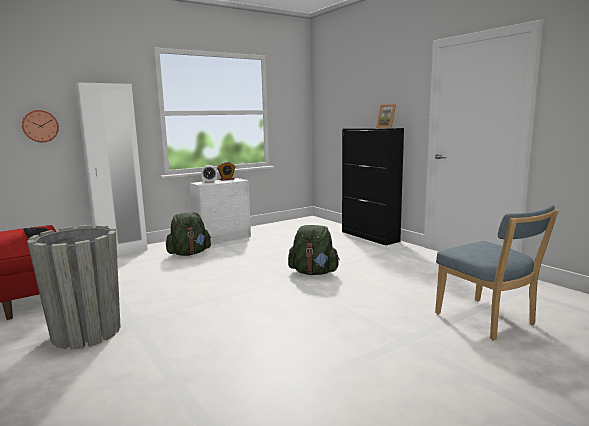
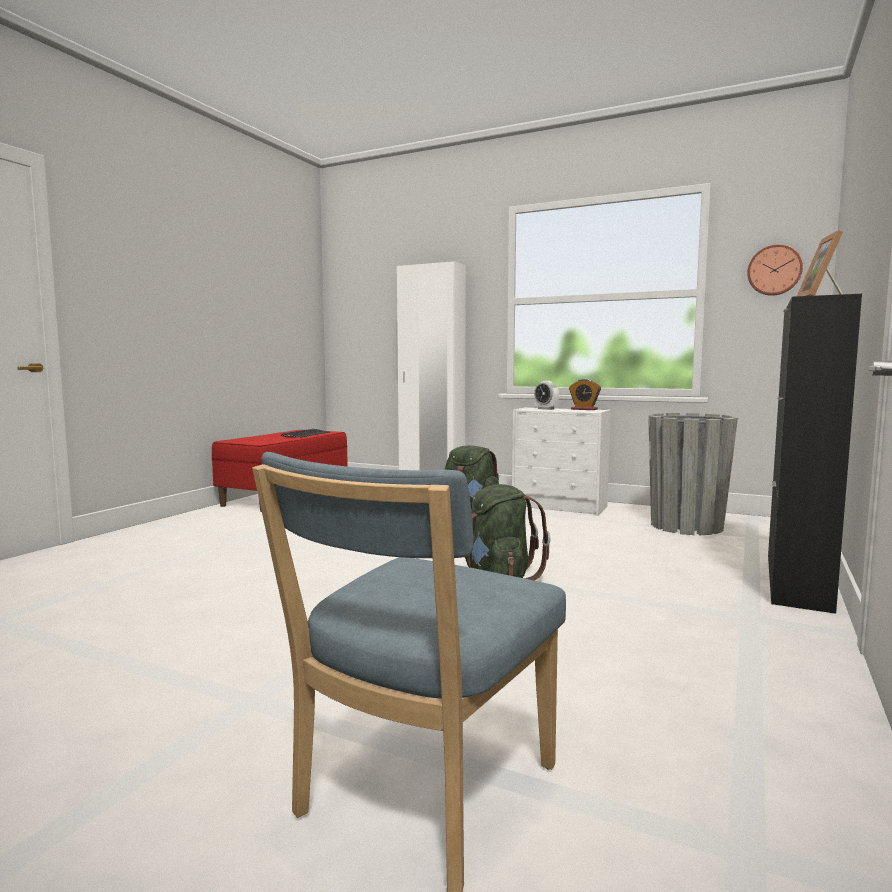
camera: 60 degrees right, 5 degrees down
(40, 126) = (377, 321): wall clock -> wall clock (774, 270)
(86, 333) = (202, 532): grey planter -> grey planter (686, 526)

